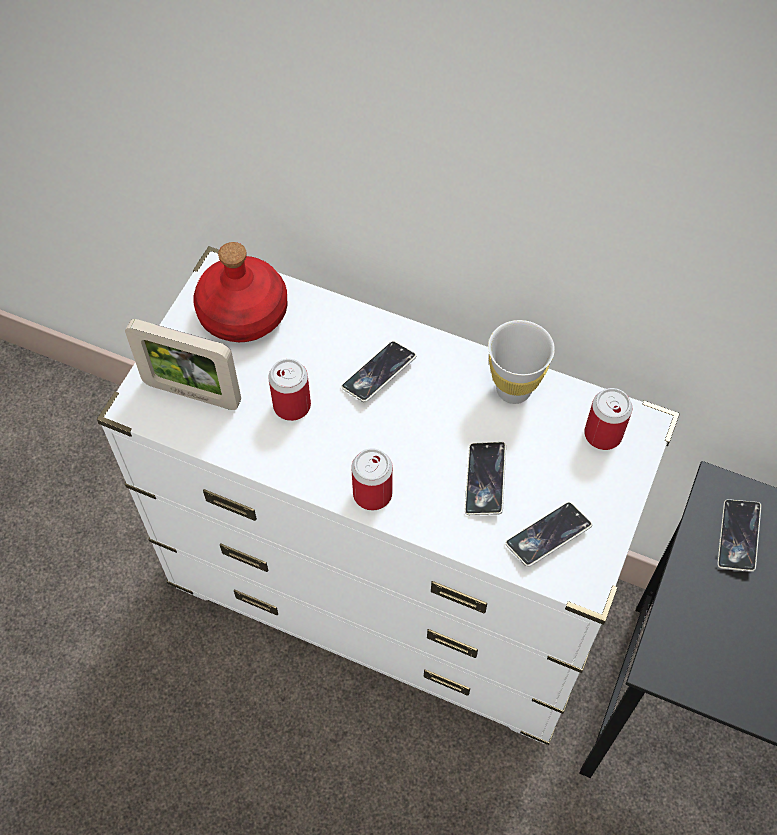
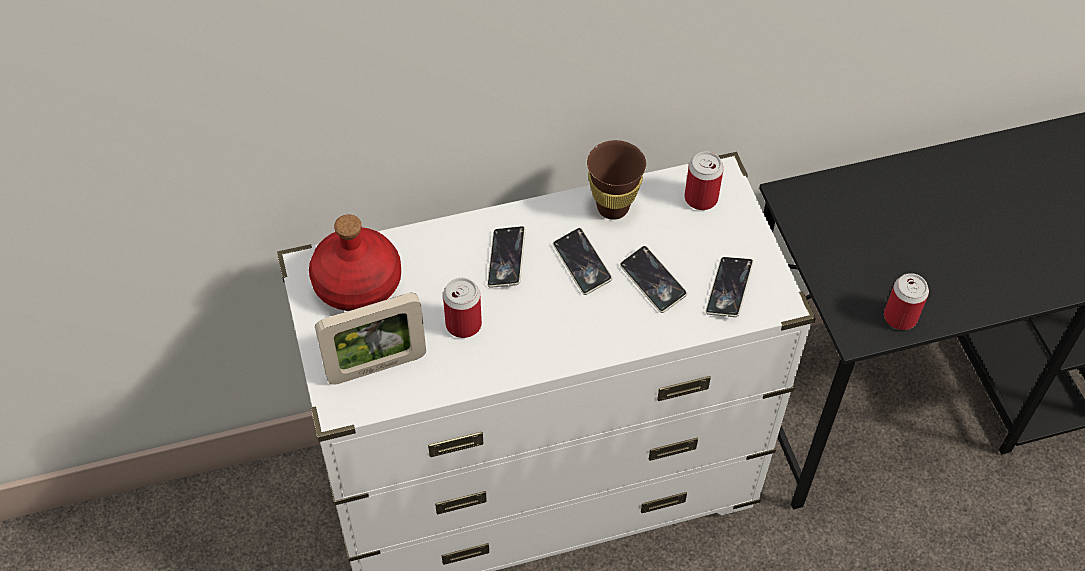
camera: 40 degrees left, 5 degrees down
(372, 494) = (583, 344): can -> can (900, 317)
(513, 389) = (612, 208): white cup -> brown cup
(737, 537) = (827, 218): phone -> phone (582, 264)

